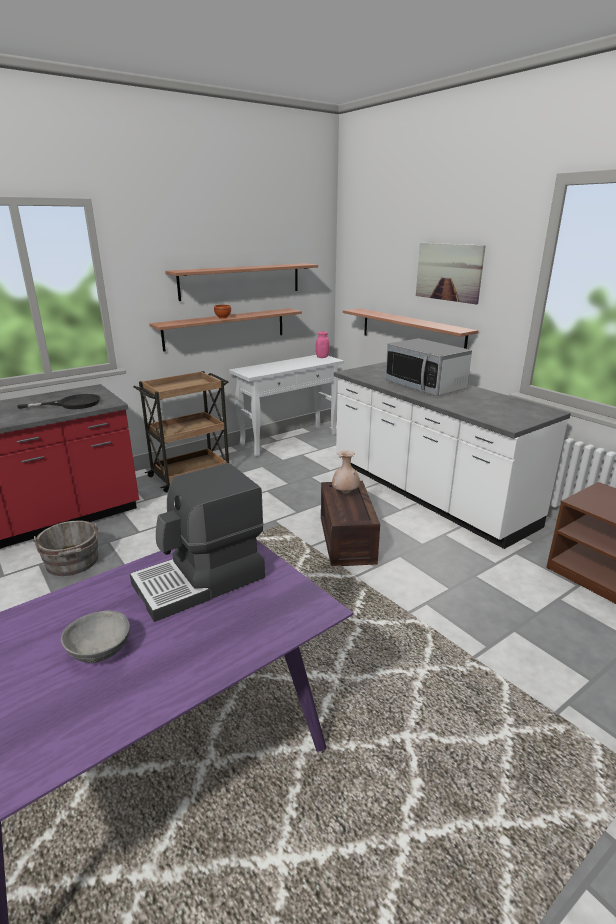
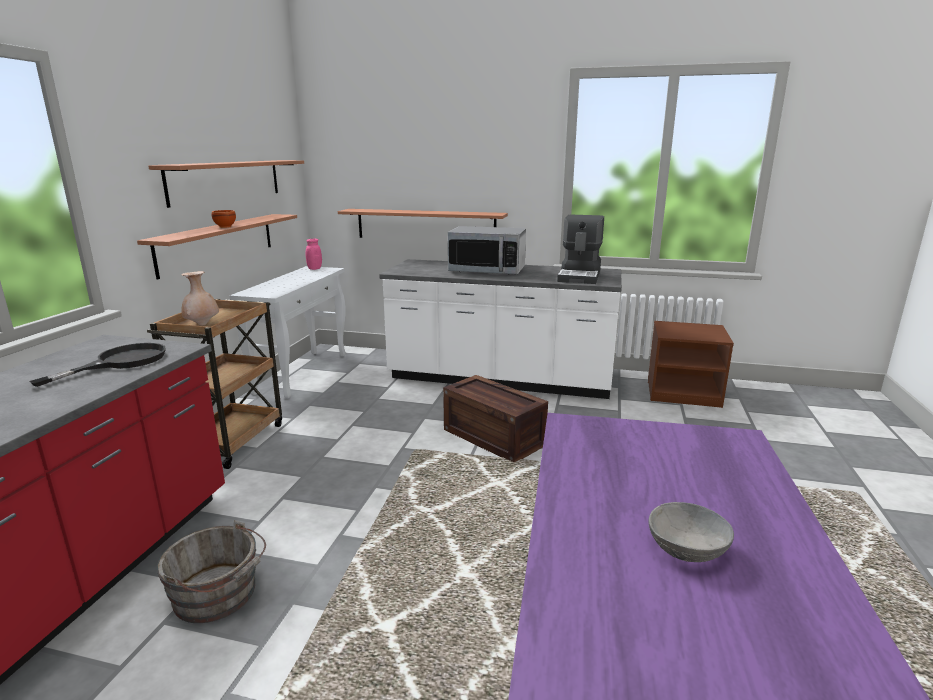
camera: 40 degrees left, 5 degrees down
(201, 581) = (631, 461): coffee machine -> coffee machine (580, 276)
(345, 493) = (477, 389): beige vase -> beige vase (202, 325)
(448, 272) = (465, 160): picture -> none

